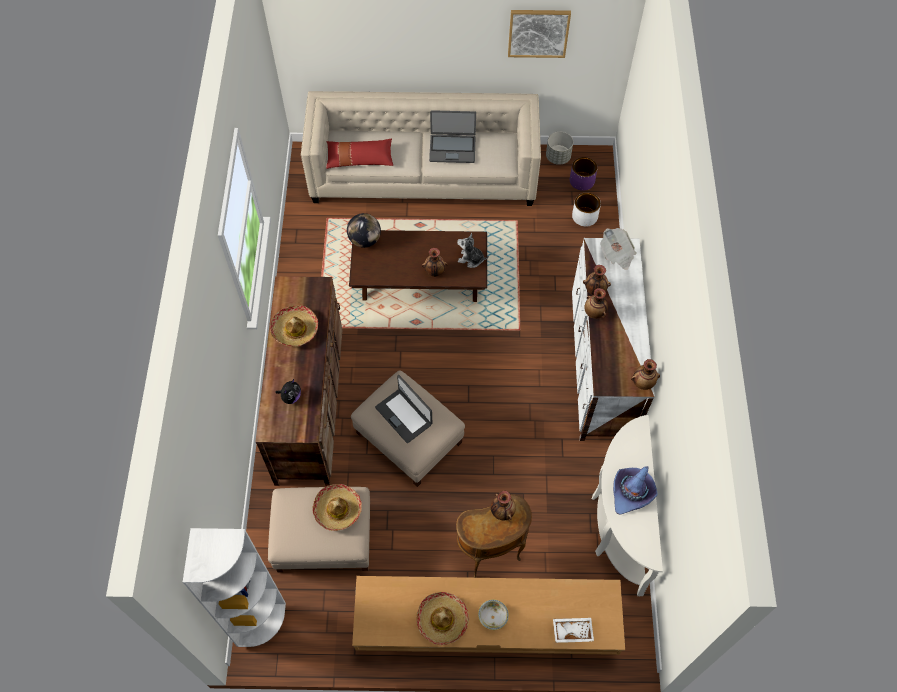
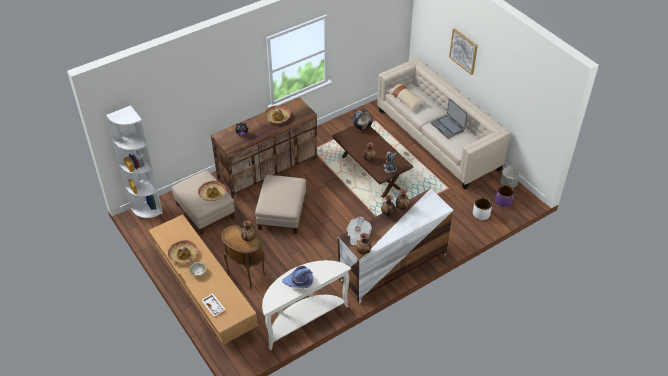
camera: 55 degrees right, 15 degrees down
(360, 158) = (405, 99): red pillow -> beige pillow
(404, 415) = (280, 191): laptop -> none
(538, 33) = (518, 91): picture -> picture (463, 51)
(617, 254) = (433, 205): newspaper -> newspaper (358, 236)

